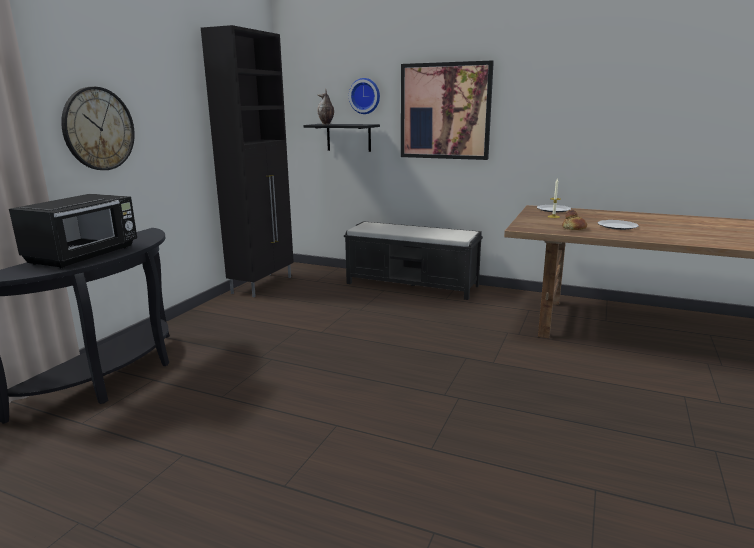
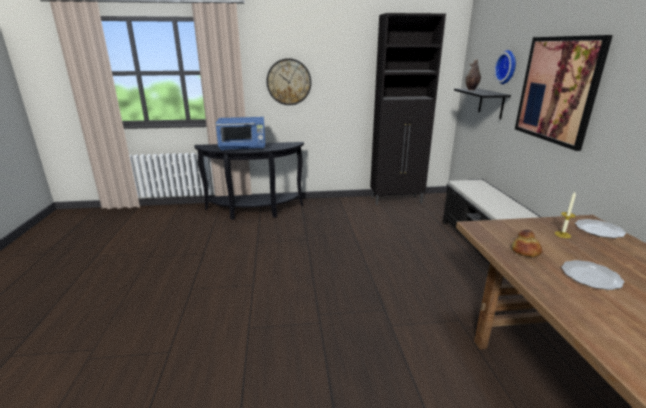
camera: 60 degrees right, 5 degrees up
(85, 255) = (243, 147): black microwave -> blue microwave

